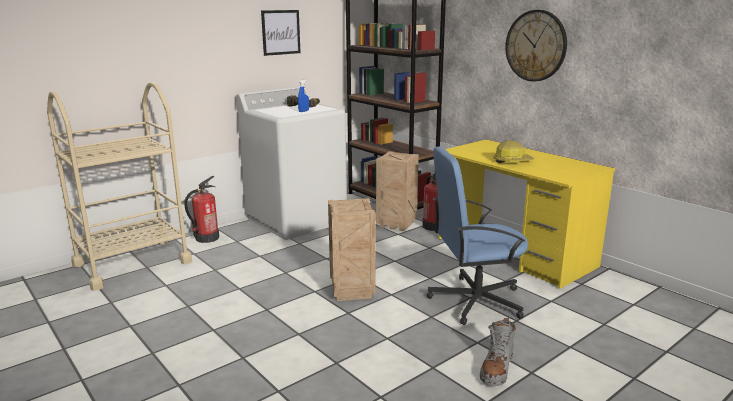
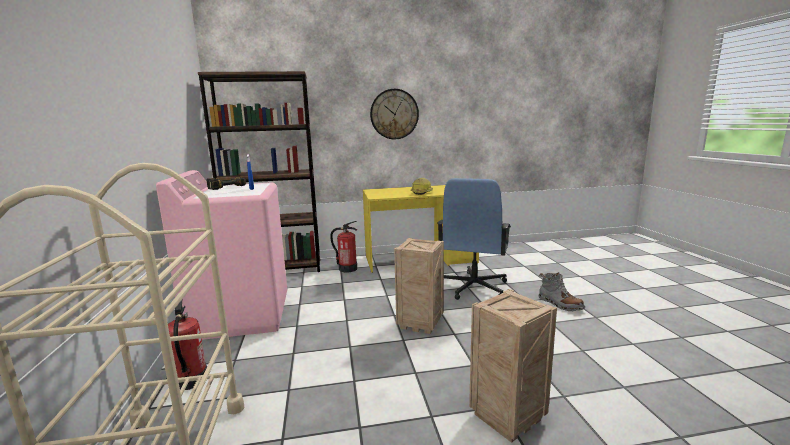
camera: 60 degrees left, 5 degrees down
(281, 32) = (166, 108): picture -> none
(296, 220) = (241, 315): white washing machine -> pink washing machine
(397, 224) = (325, 278): crate -> crate (507, 416)

